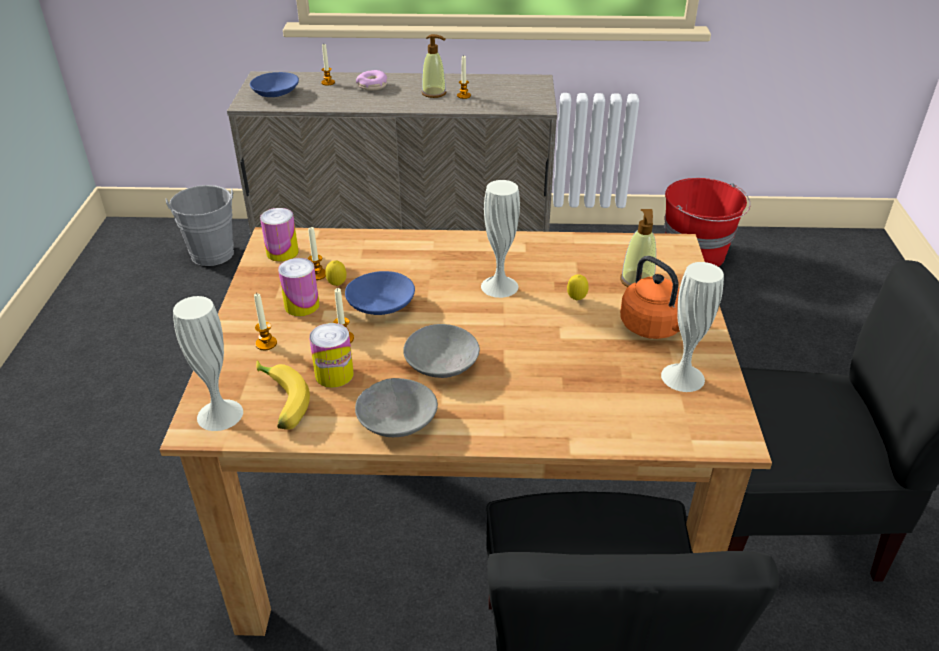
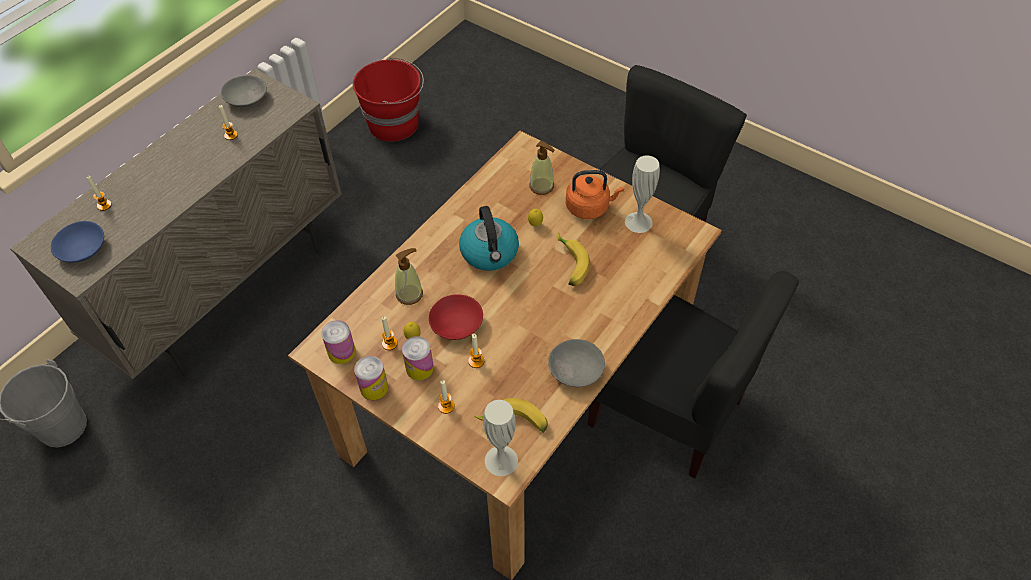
camera: 55 degrees left, 15 degrees up
(334, 374) = (509, 382): can -> can (374, 387)
(372, 86) = (147, 180): donut -> none
(380, 304) = (456, 324): blue bowl -> red bowl
(434, 93) = (206, 150): soap dispenser -> soap dispenser (409, 294)
(442, 364) = (542, 322): grey bowl -> grey bowl (247, 98)
(499, 286) = (490, 253): white vase -> kettle
(549, 349) = (569, 264): none -> banana

